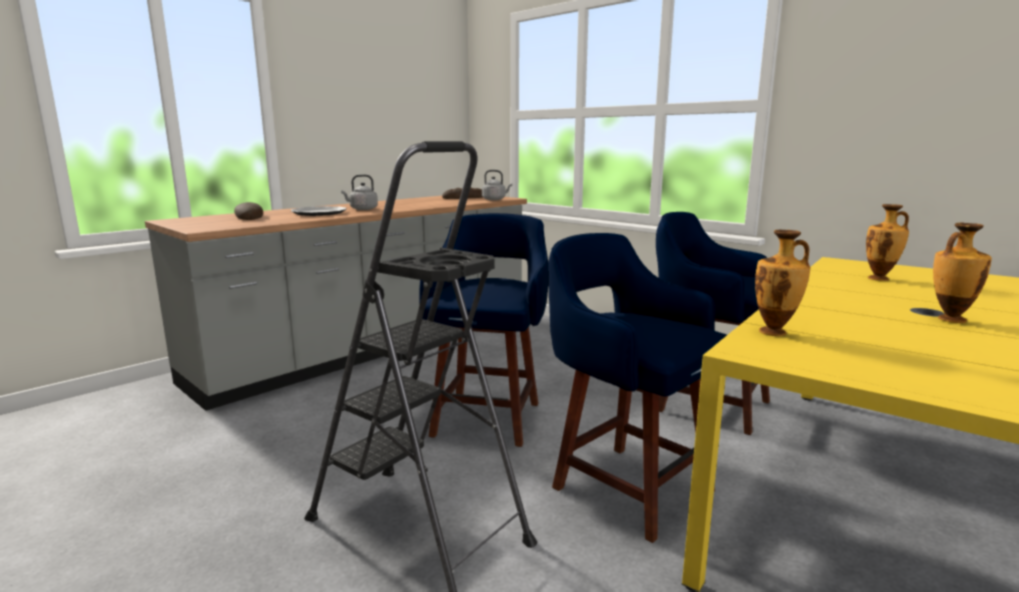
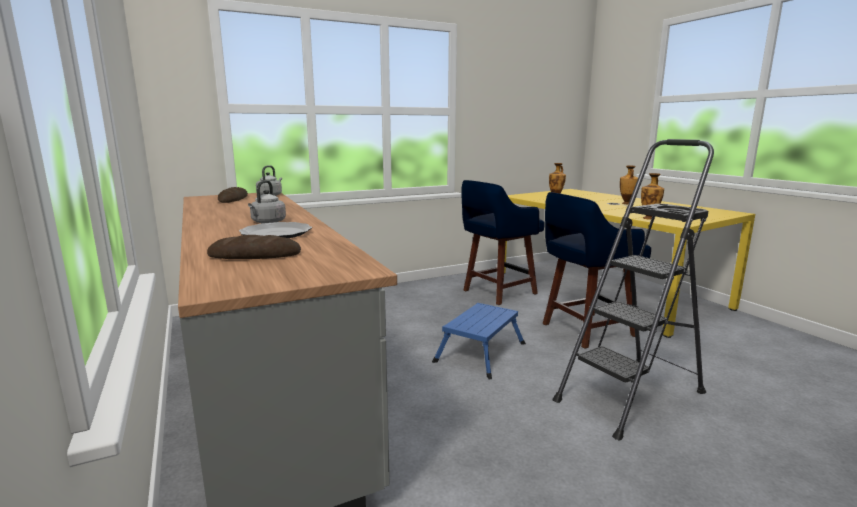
camera: 70 degrees left, 0 degrees up
(488, 417) = (481, 352): blue stool -> blue step ladder

